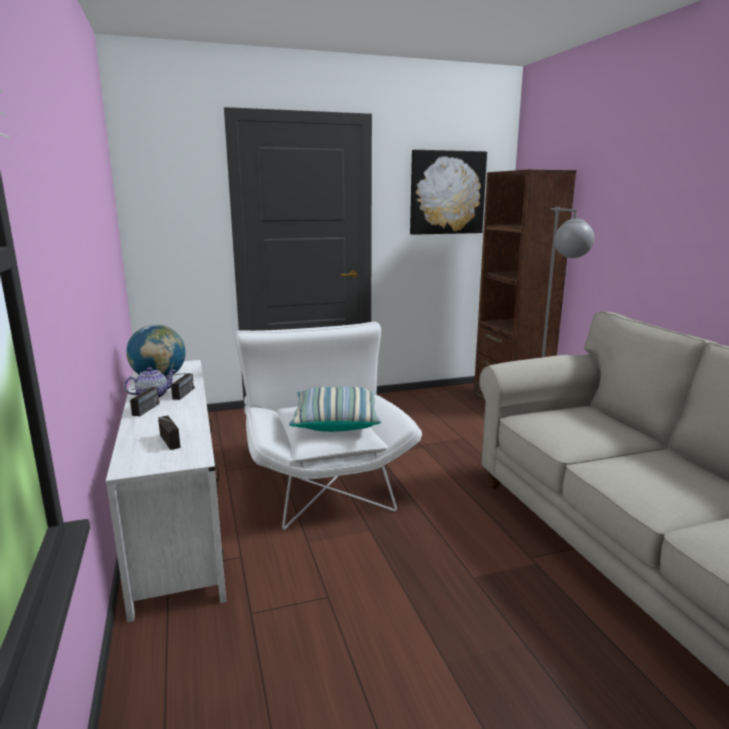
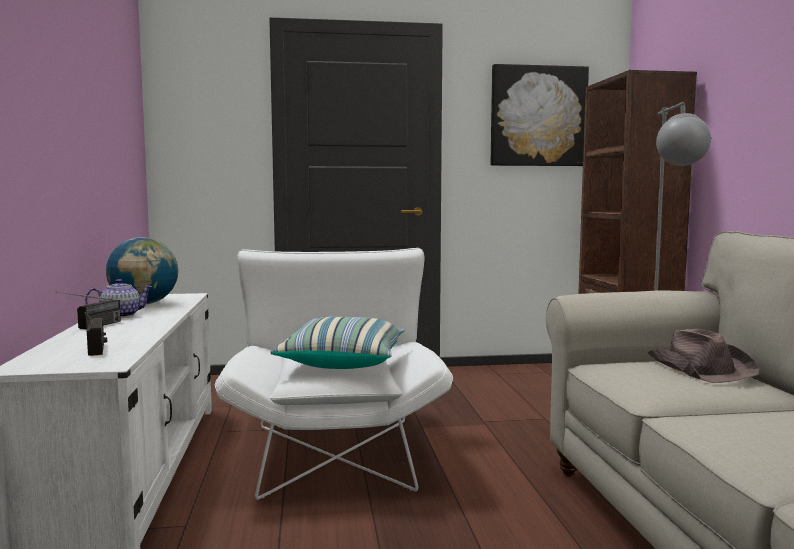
camera: 10 degrees right, 10 degrees down
(180, 397) = (151, 317): radio -> none
(591, 418) = (700, 368): none -> brown hat

